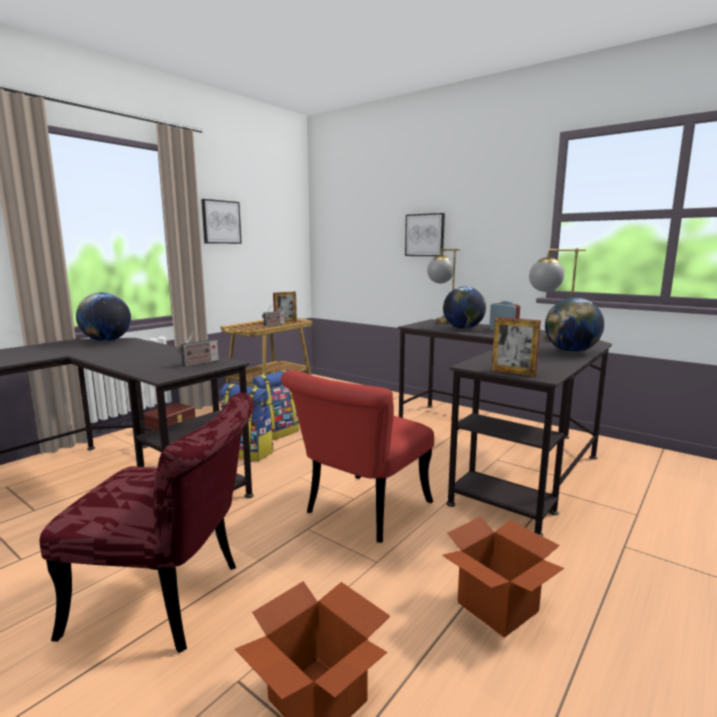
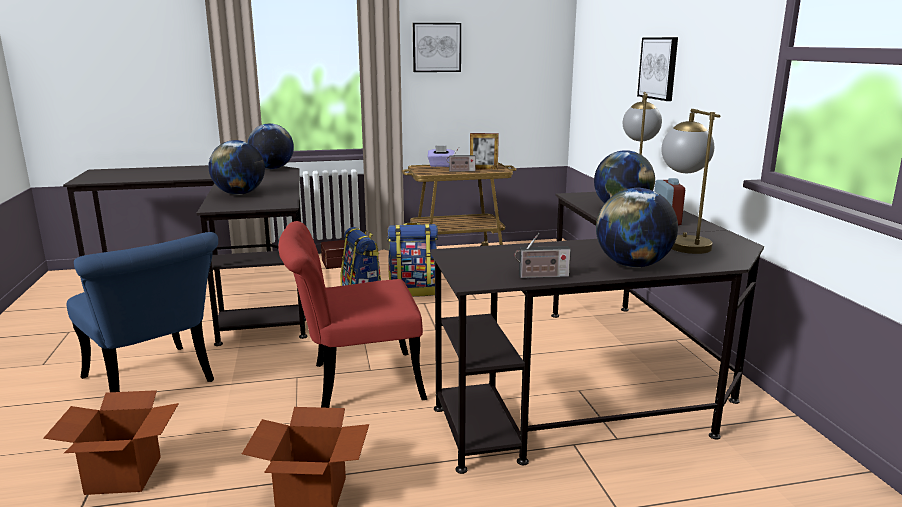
camera: 40 degrees right, 5 degrees up
(148, 362) = (239, 194): none -> globe
(172, 600) = (154, 384): red chair -> blue chair
(199, 363) = (265, 201): radio -> radio (541, 276)
(248, 323) = (441, 165): none -> purple tissue box
(513, 372) = (462, 270): picture frame -> none

